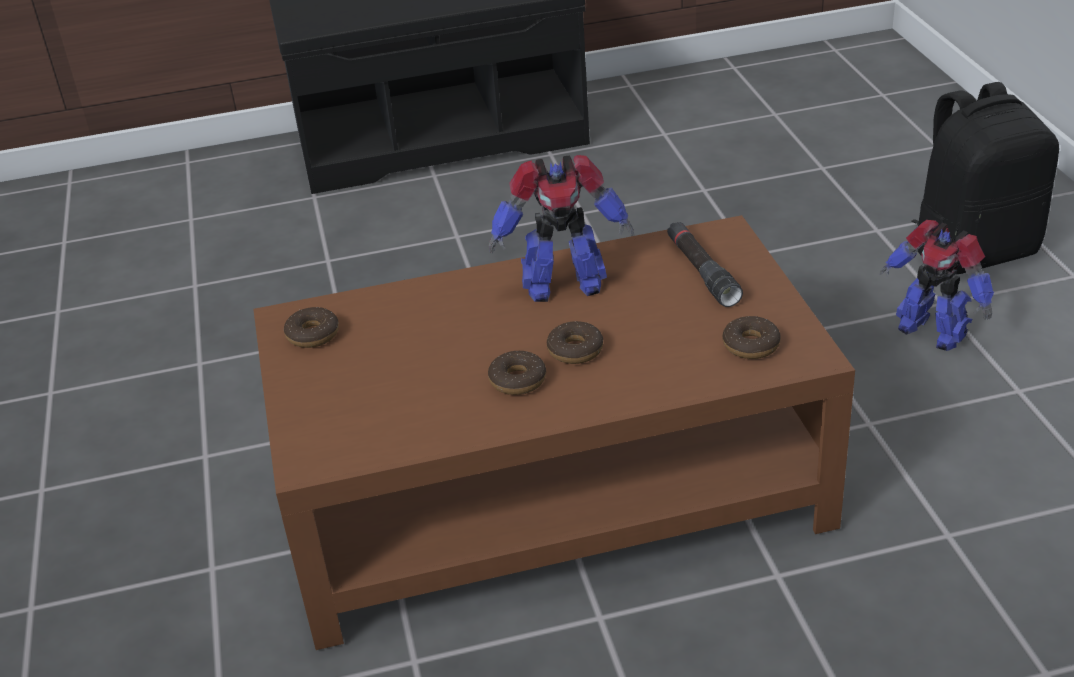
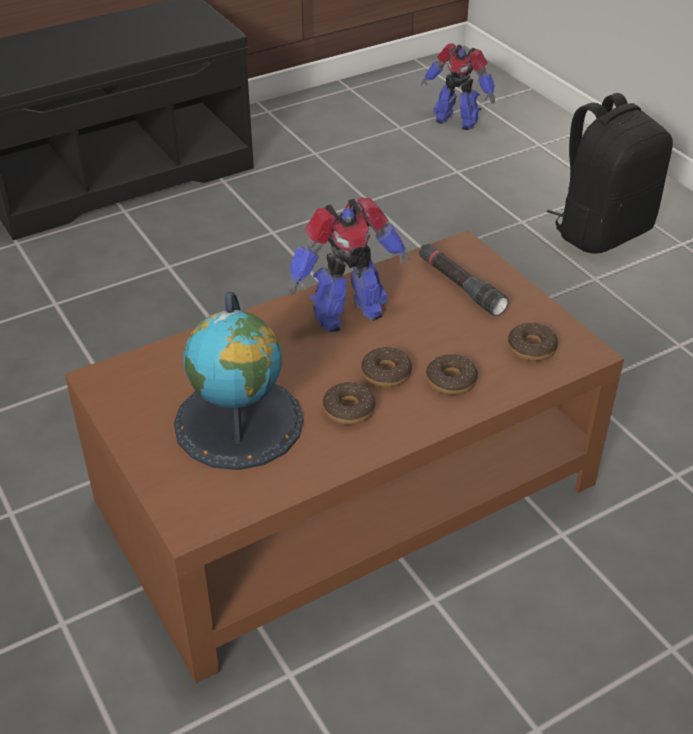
camera: 20 degrees left, 5 degrees up
(313, 335) = (136, 392): donut -> donut (451, 381)
(399, 377) = (239, 422): none -> globe
(931, 331) = (597, 303): toy robot -> toy robot (456, 120)

